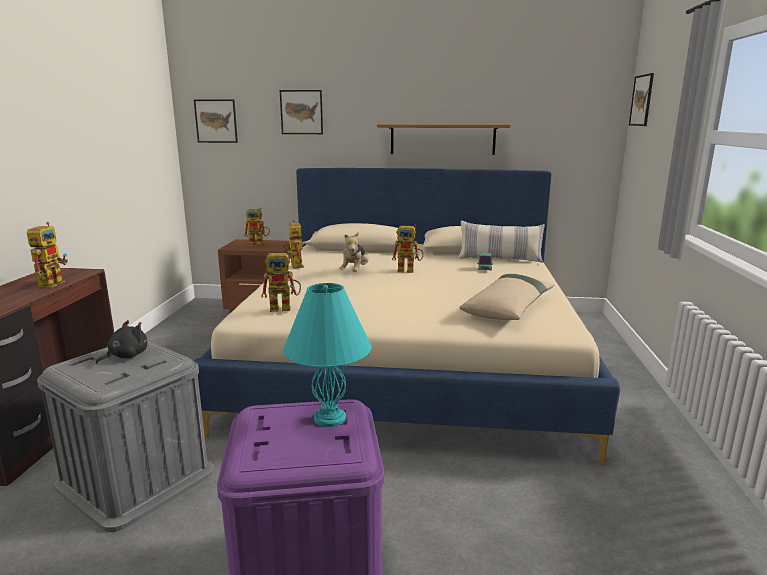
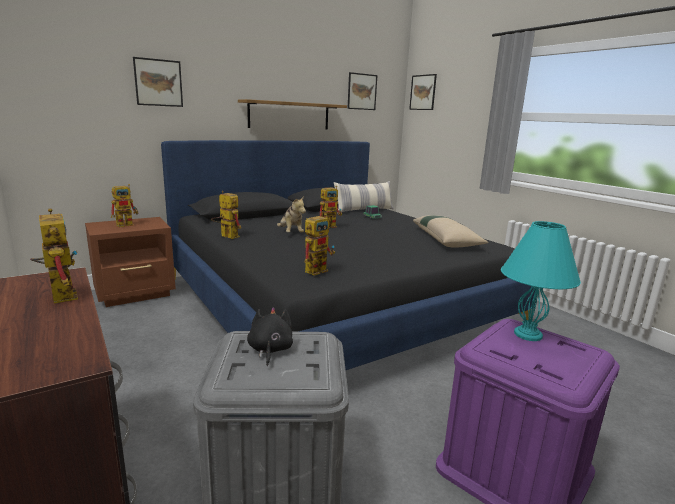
camera: 40 degrees left, 0 degrees up
(216, 121) = (49, 85): picture -> picture (362, 91)
(410, 360) = (333, 302): beige bed -> black bed

